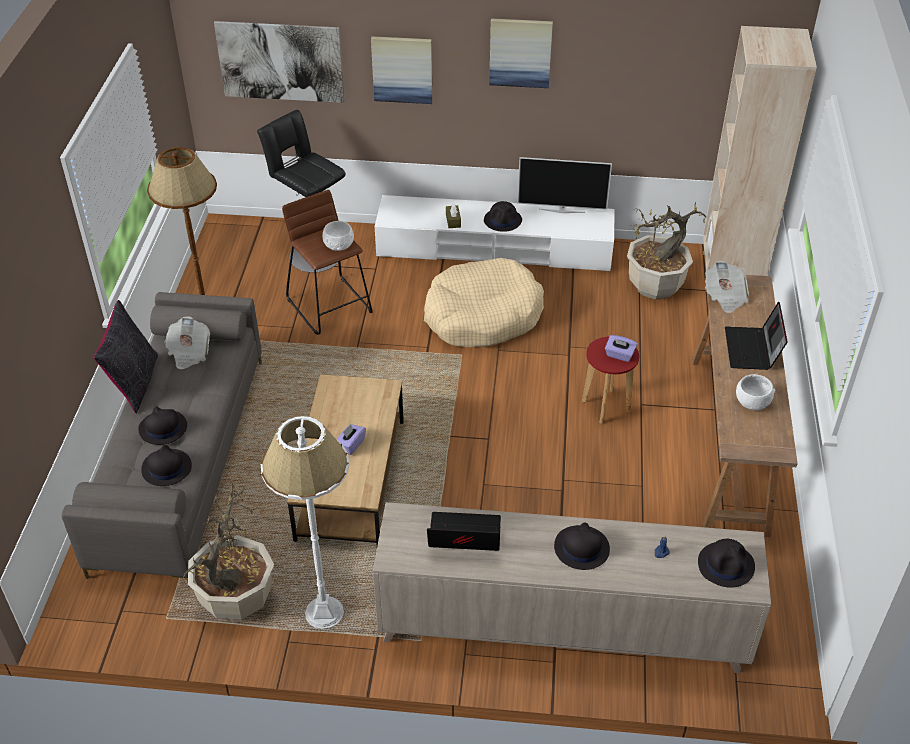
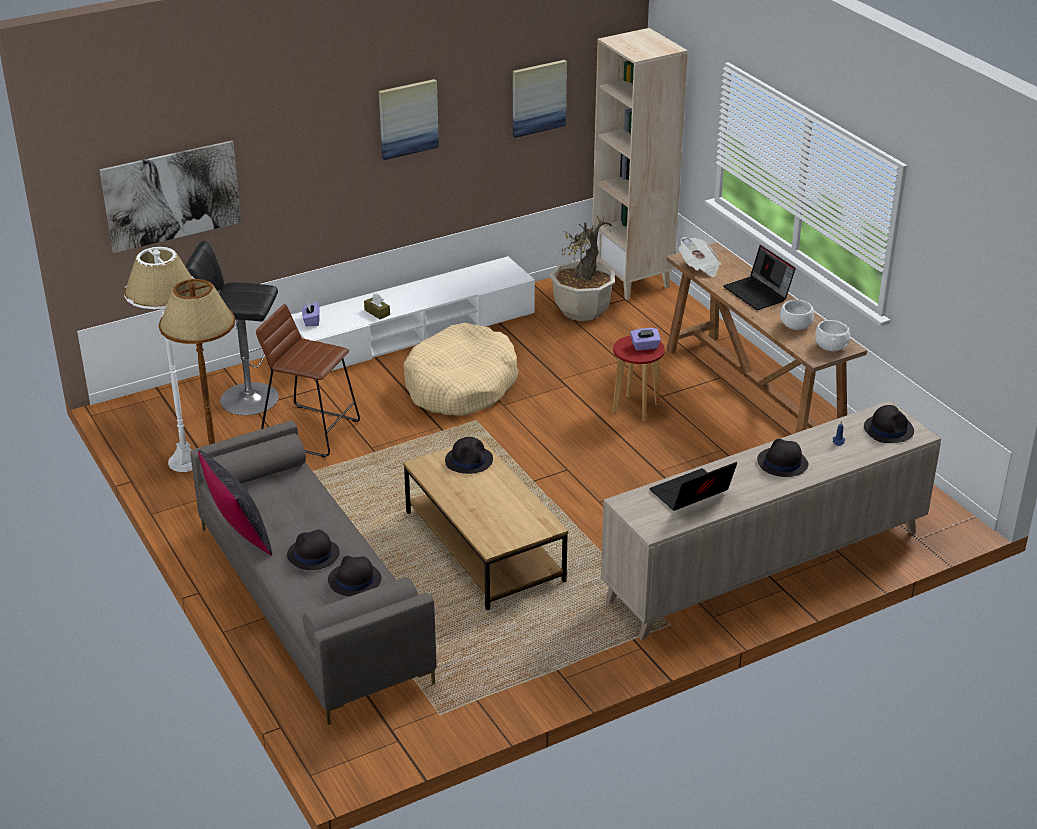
camera: 35 degrees left, 10 degrees down
(189, 353) = (264, 492): newspaper -> none
(236, 599) = (485, 672): potted plant -> none
(324, 613) = (571, 645): white floor lamp -> white floor lamp (185, 462)
(339, 245) = (324, 352): white bowl -> white bowl (831, 346)
(350, 445) = (493, 498): purple tissue box -> purple tissue box (311, 321)
(402, 69) = (297, 168): picture -> picture (538, 98)
(503, 220) = (422, 297): black hat -> black hat (469, 460)
(561, 210) = (464, 272): television -> none

